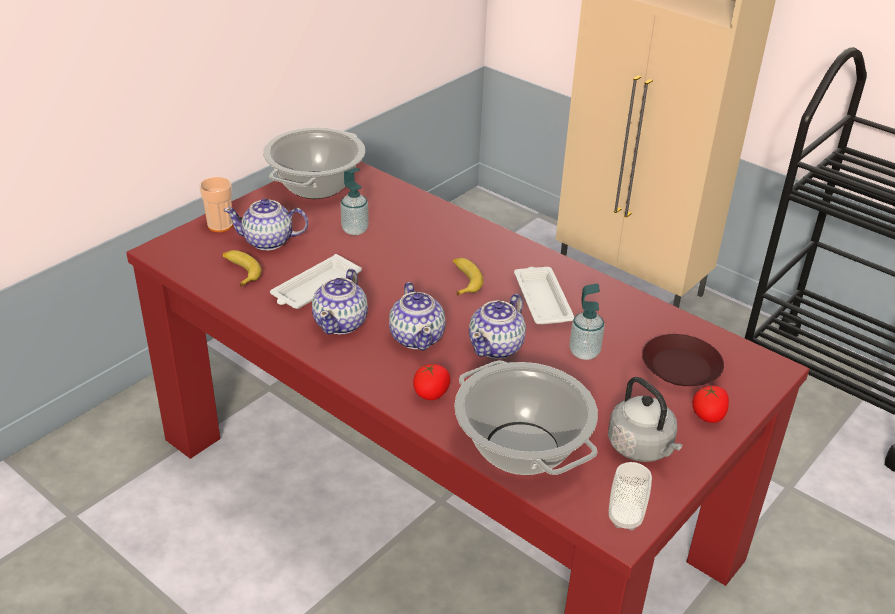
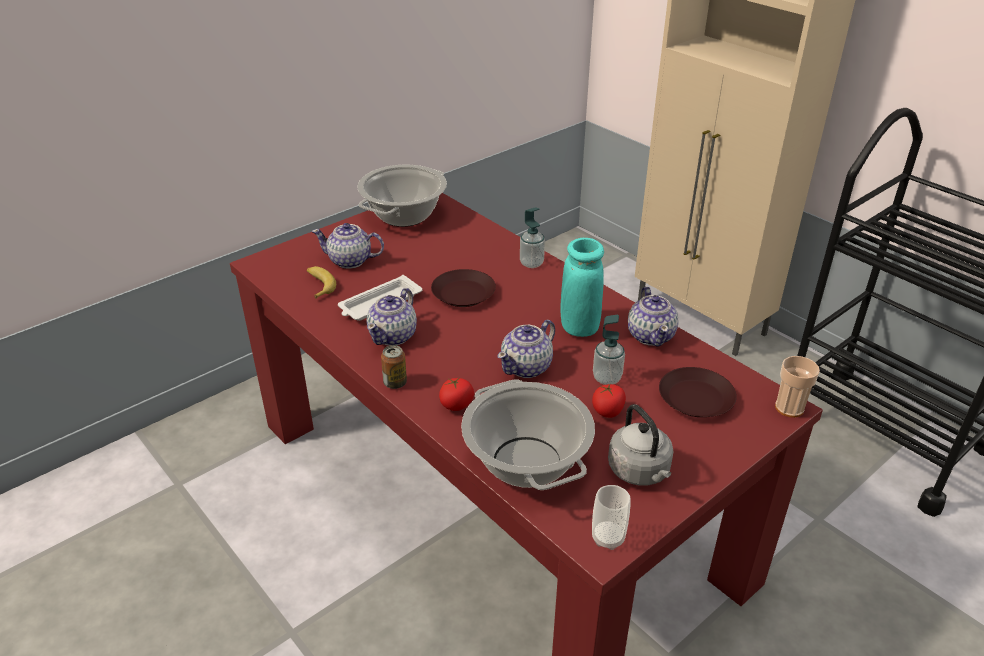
camera: 10 degrees right, 0 degrees up
(220, 225) = (313, 245): cup -> cup (789, 408)
(355, 230) = (427, 255): soap dispenser -> soap dispenser (531, 263)
(357, 375) = (395, 383): none -> can
(406, 271) = (463, 294): none -> brown plate
(417, 337) = (457, 353): teapot -> teapot (651, 335)
(463, 280) = (512, 305): banana -> none
(542, 300) = (579, 327): white tray -> turquoise vase
(708, 416) = (712, 447): tomato -> tomato (608, 411)

